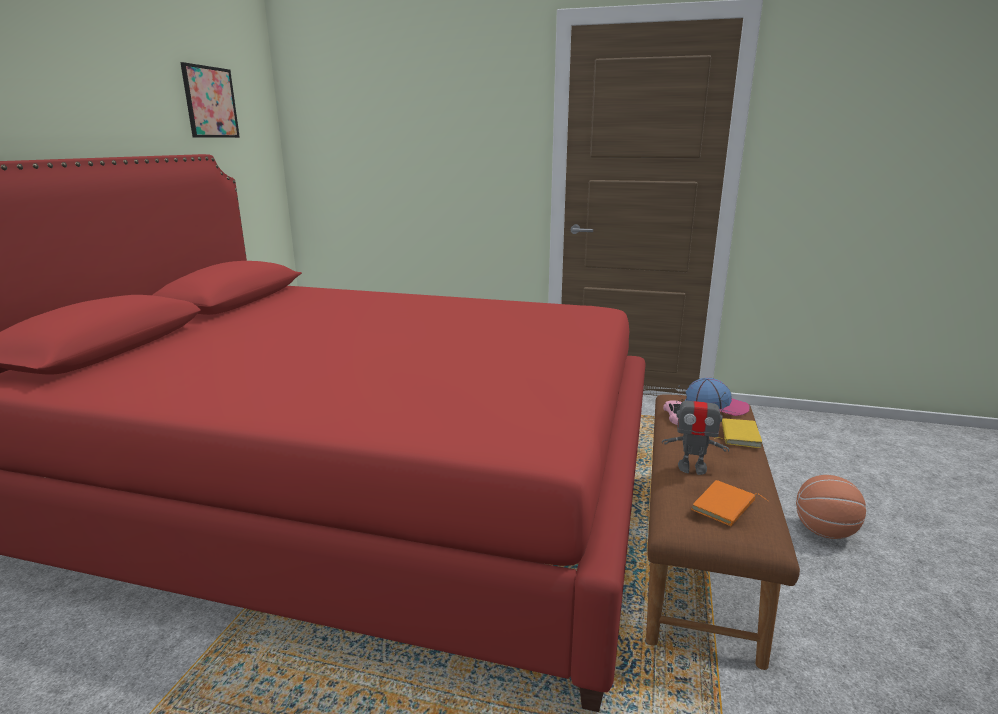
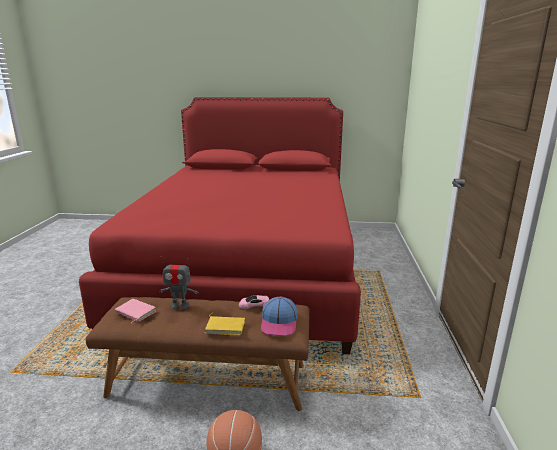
camera: 80 degrees right, 0 degrees up
(210, 102) = (348, 70): picture -> none
(692, 468) = (179, 305): toy robot -> toy robot turned 90 degrees counterclockwise
(725, 507) = (135, 312): orange book -> pink book

